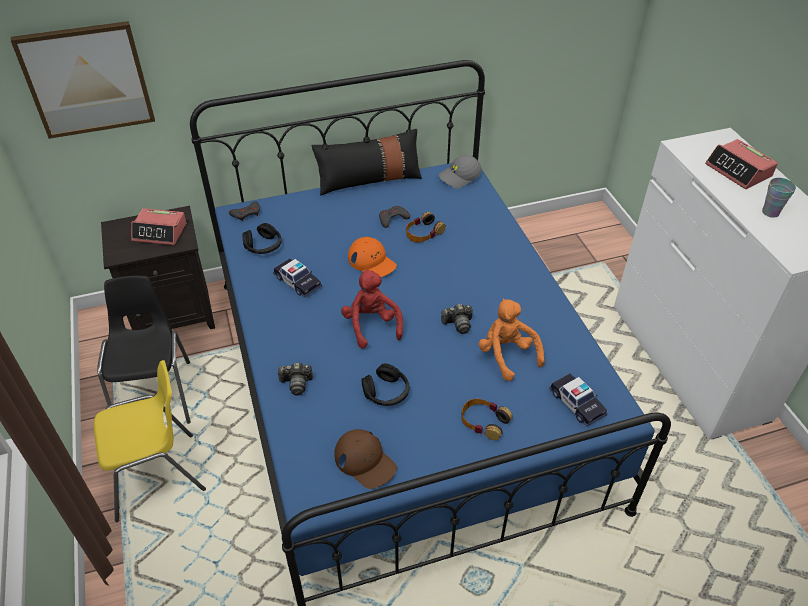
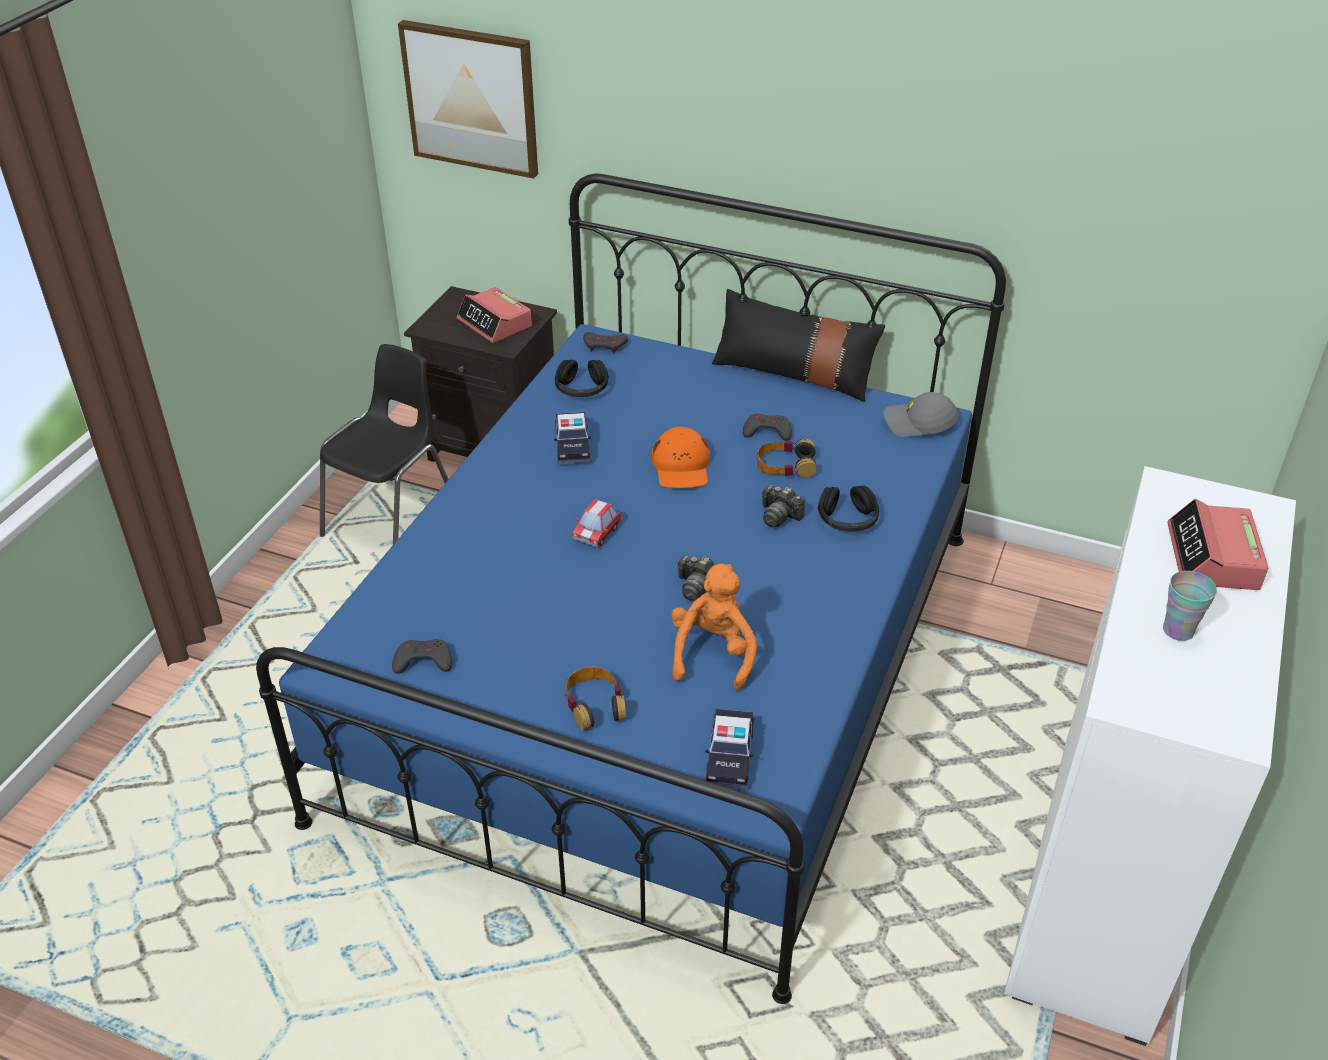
camera: 40 degrees right, 5 degrees down
(157, 476) = (313, 600): yellow chair -> none
(296, 383) = (448, 545): camera -> camera (779, 516)
(365, 461) = (423, 661): brown cap -> grey game controller
(372, 325) = (597, 533): red plush toy -> toy car
(386, 392) = (527, 609): black headphones -> black headphones (847, 520)

